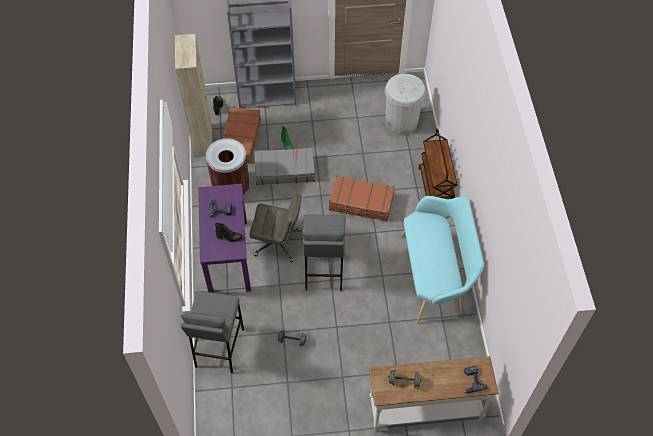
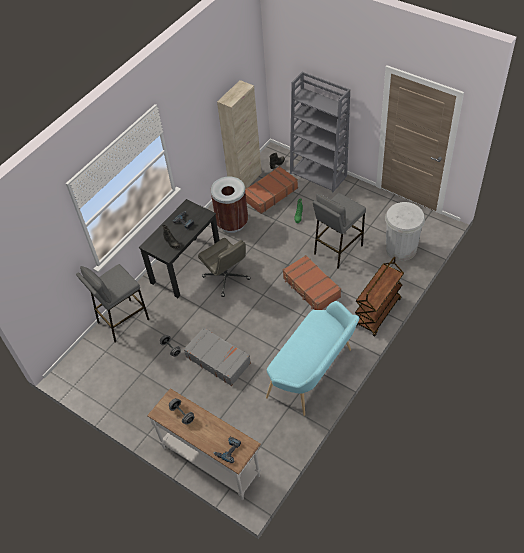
camera: 45 degrees right, 5 degrees down
(228, 256) = (186, 266): purple desk -> black desk
(284, 170) = (279, 232): grey suitcase -> grey suitcase (218, 359)
(323, 270) = (238, 317): grey stool -> grey stool (337, 249)

